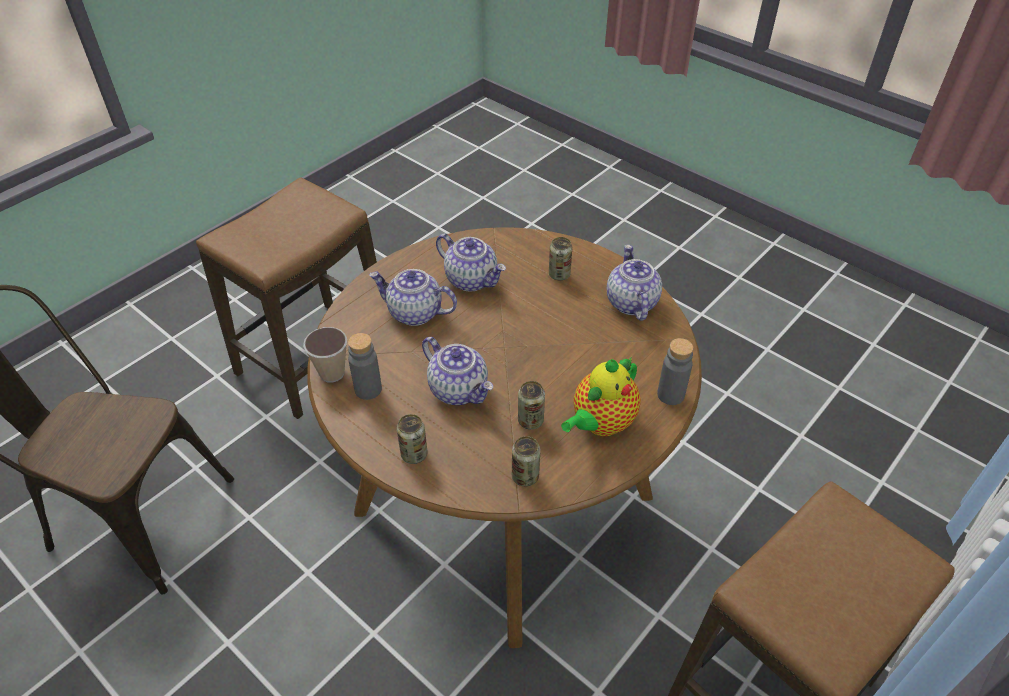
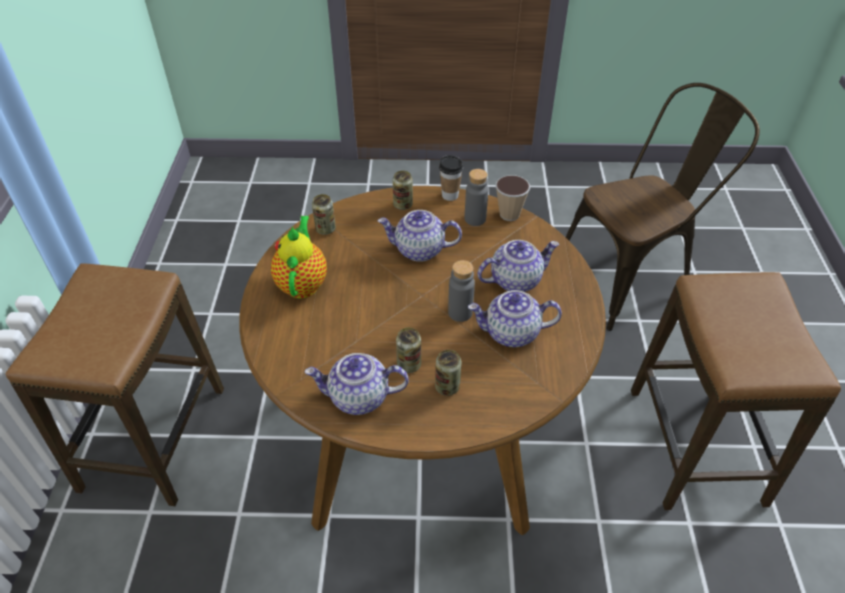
camera: 140 degrees right, 0 degrees up
(354, 433) = (450, 195): none -> cup
(530, 421) = (352, 259): can -> can (409, 364)
(630, 302) = (358, 398): teapot -> teapot turned 135 degrees clockwise
(670, 395) = (265, 332): grey bottle -> grey bottle (460, 312)

